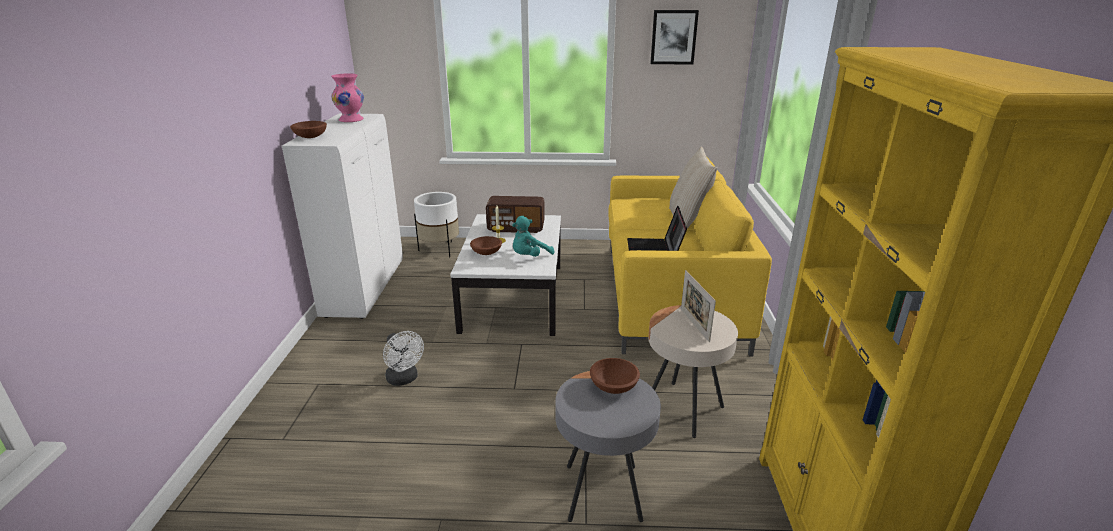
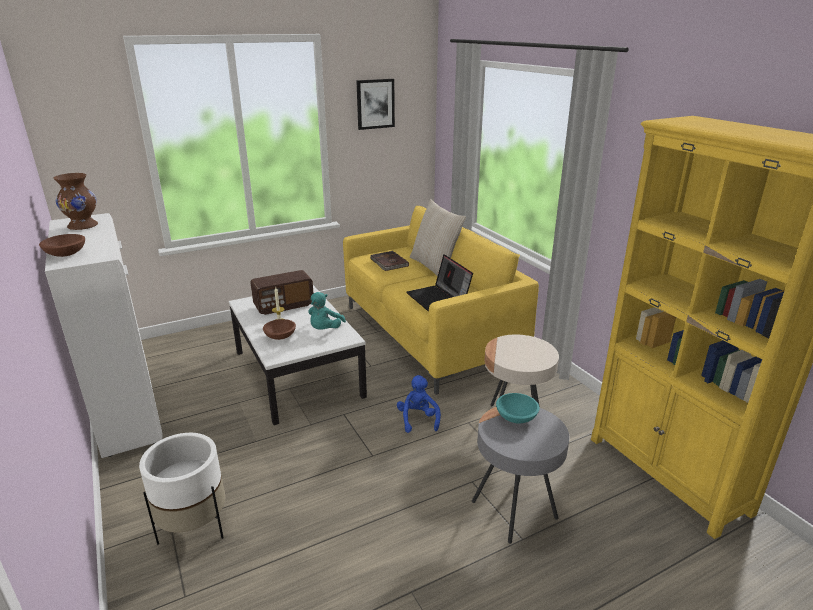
camera: 30 degrees left, 0 degrees up
(350, 120) = (82, 226): pink vase -> brown vase
(404, 379) = (262, 486): white fan -> none
(440, 250) = (178, 347): white planter -> white planter (194, 526)
(585, 371) = (418, 419): none -> blue plush toy
(614, 387) = (517, 417): brown bowl -> turquoise bowl
(642, 209) = (388, 263): none -> brown book
(694, 325) = (521, 350): picture frame -> none

